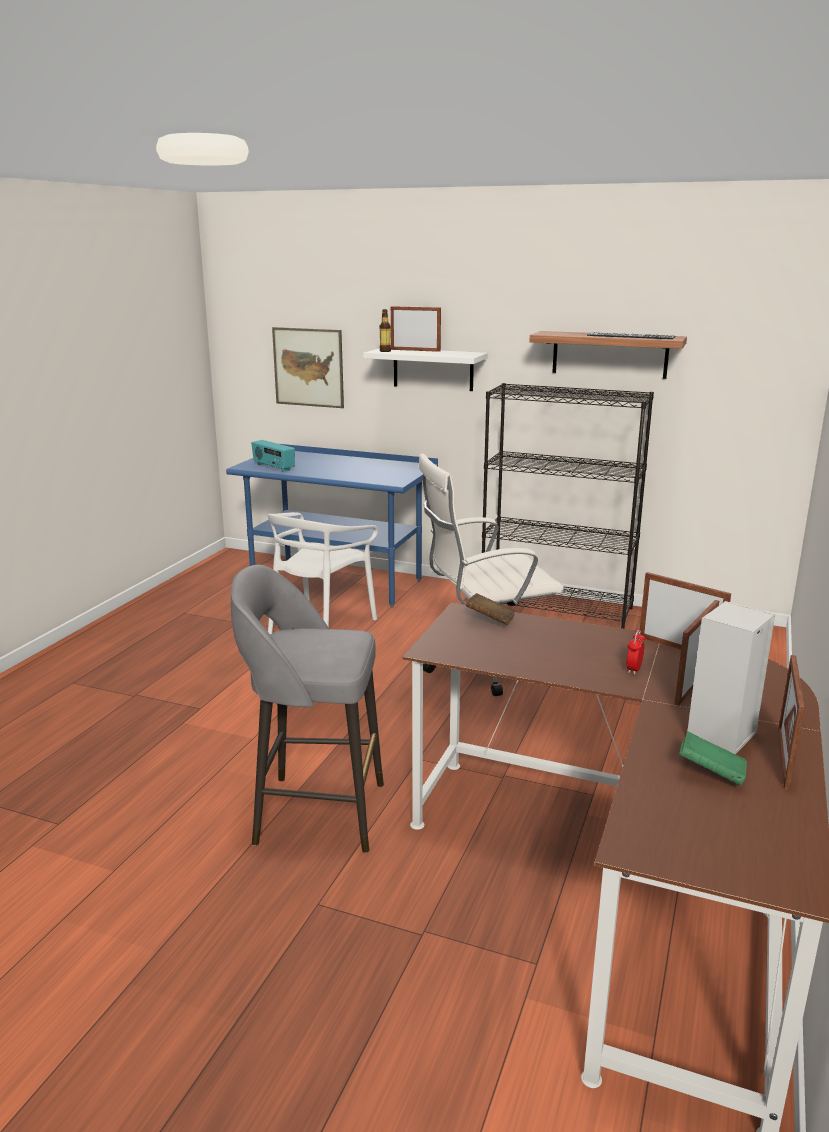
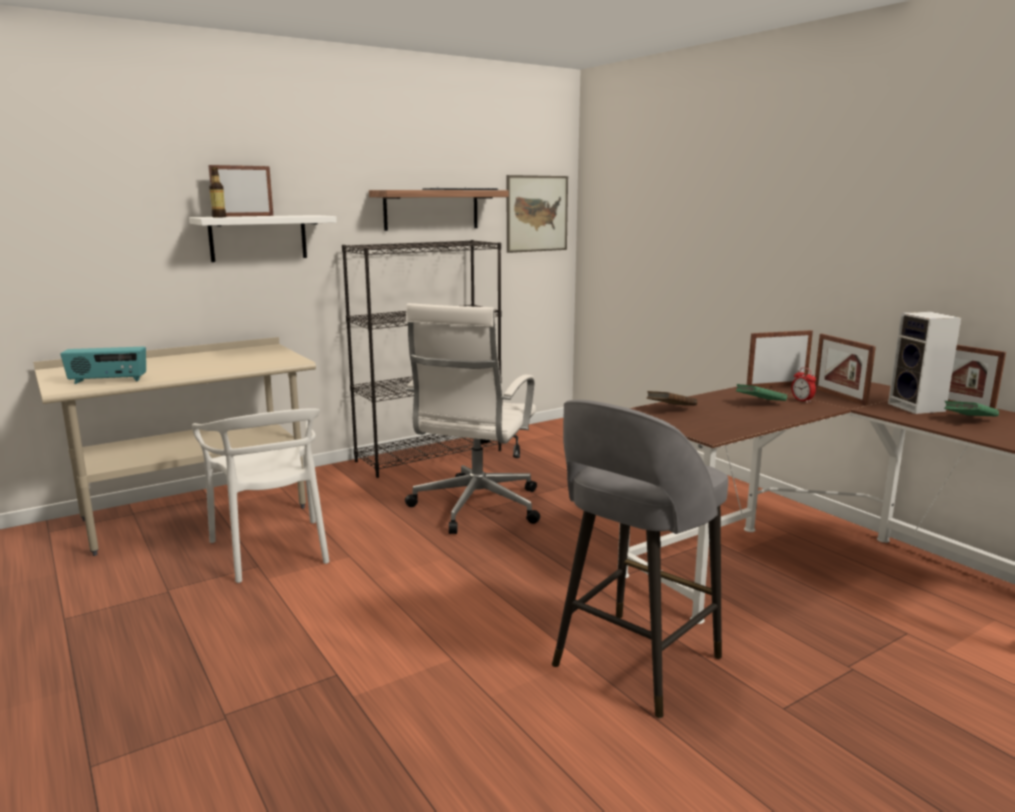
camera: 55 degrees left, 5 degrees down
(308, 367) = (79, 250): picture -> picture (537, 213)
(337, 583) = (195, 513): blue desk -> beige desk
(582, 652) = (760, 403): none -> green book

